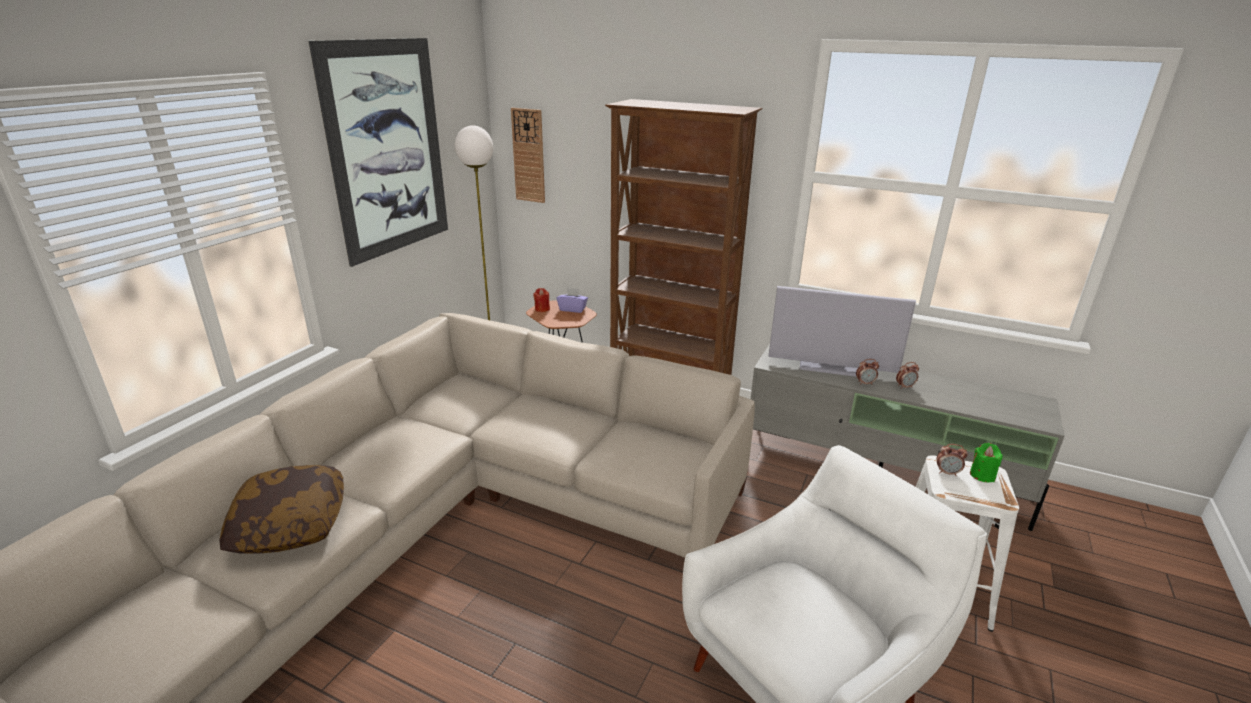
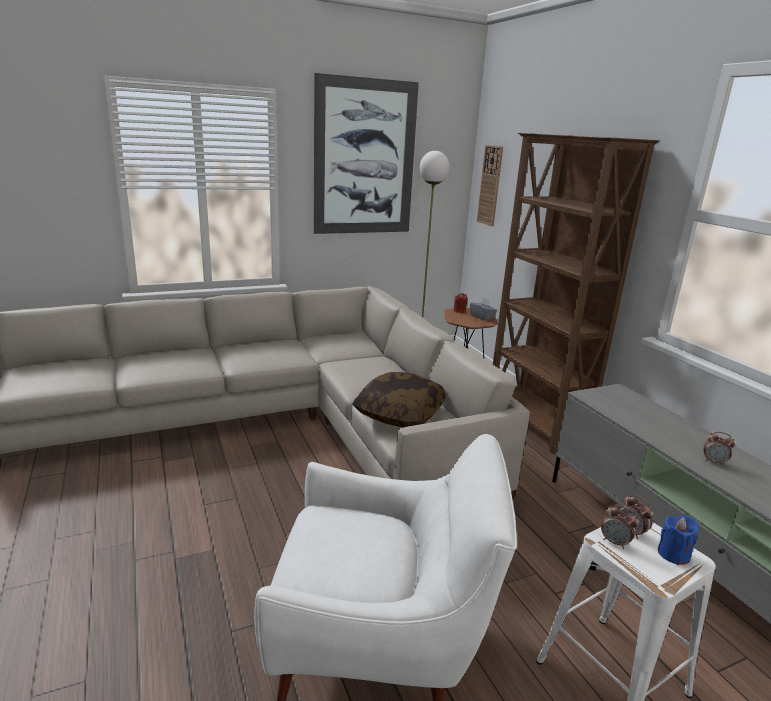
camera: 40 degrees right, 5 degrees down
(290, 525) = (172, 361): pillow -> pillow (399, 413)
(572, 309) = (482, 317): purple tissue box -> grey tissue box
(831, 368) = (649, 419): television -> none
(865, 383) = (667, 442): alarm clock -> alarm clock (615, 542)
(982, 475) = (673, 554): green candle -> blue candle

